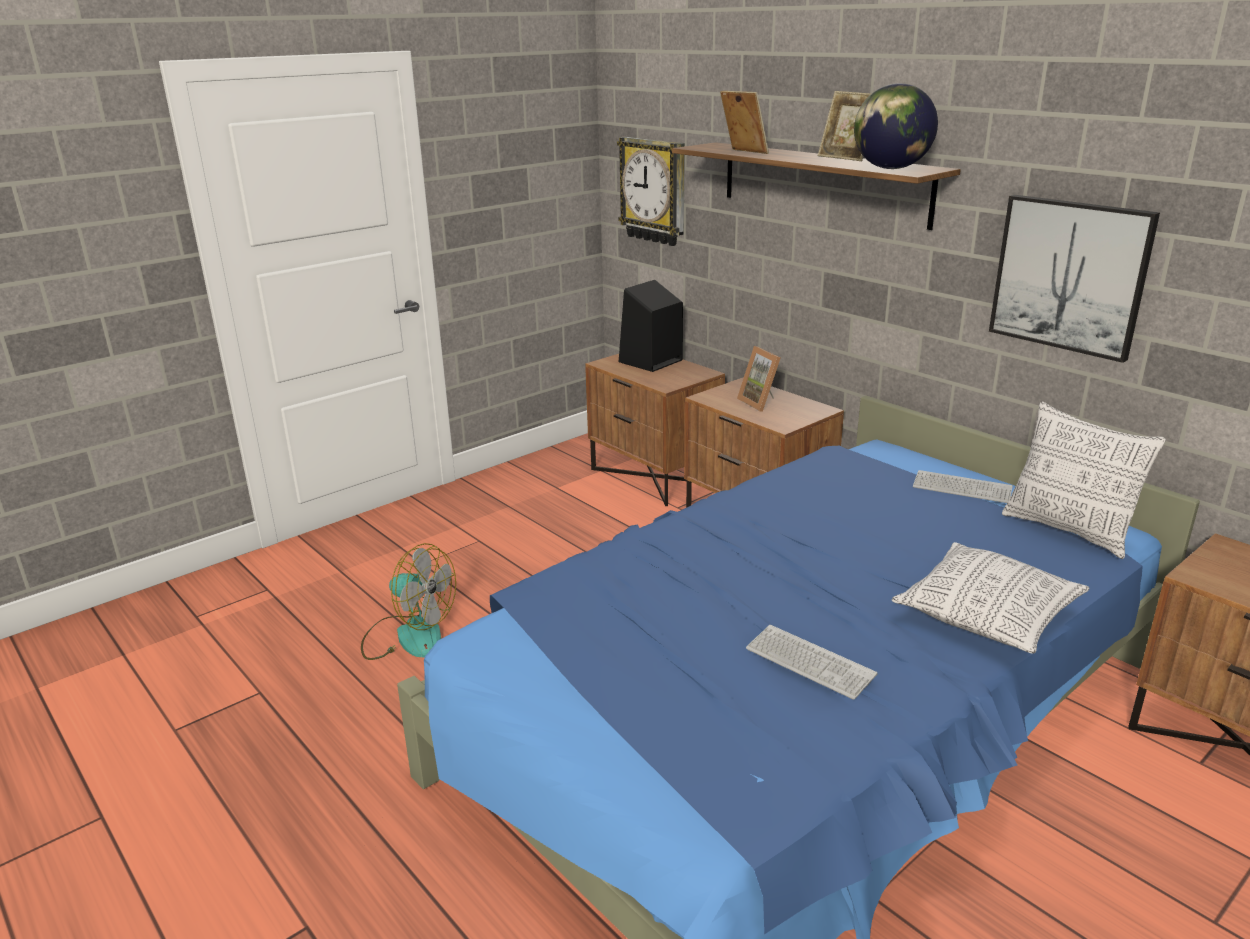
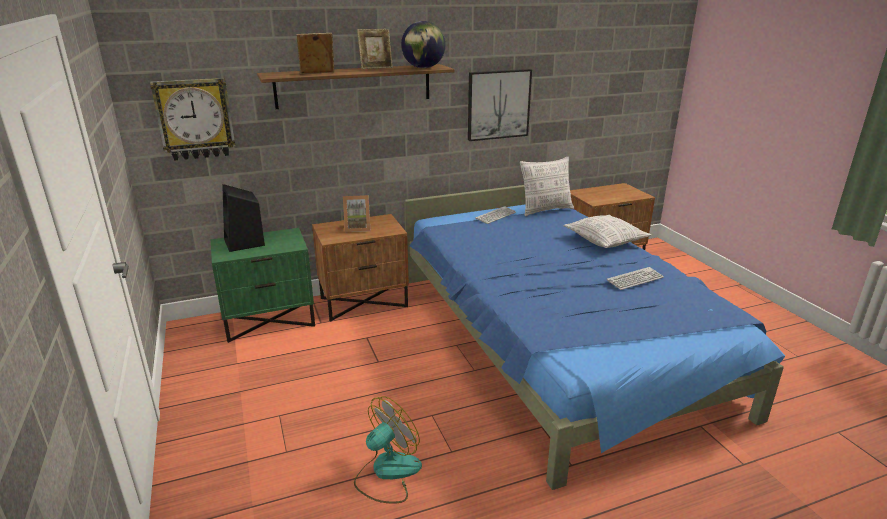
camera: 70 degrees left, 0 degrees up
(654, 476) = (270, 320): brown nightstand -> green nightstand

